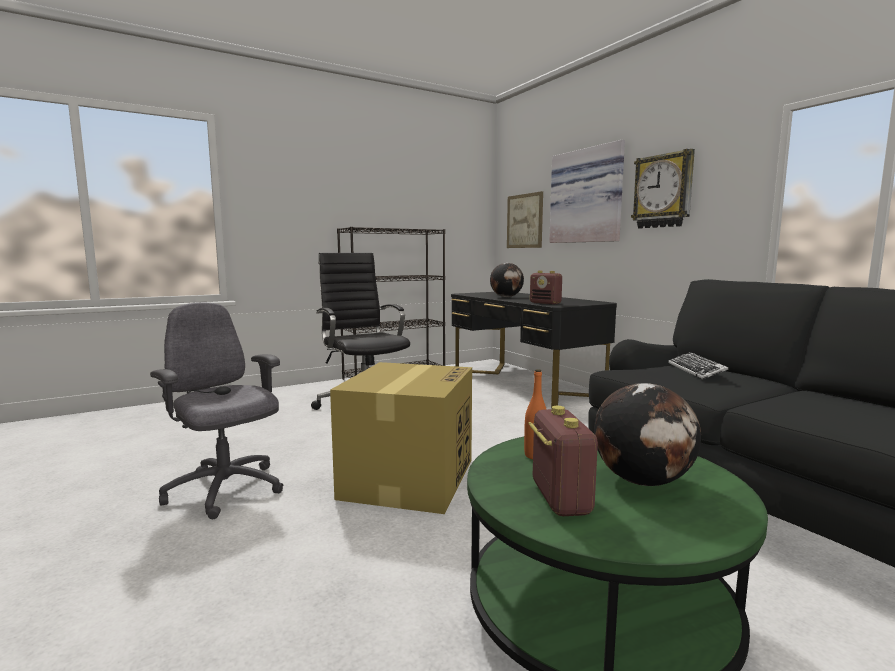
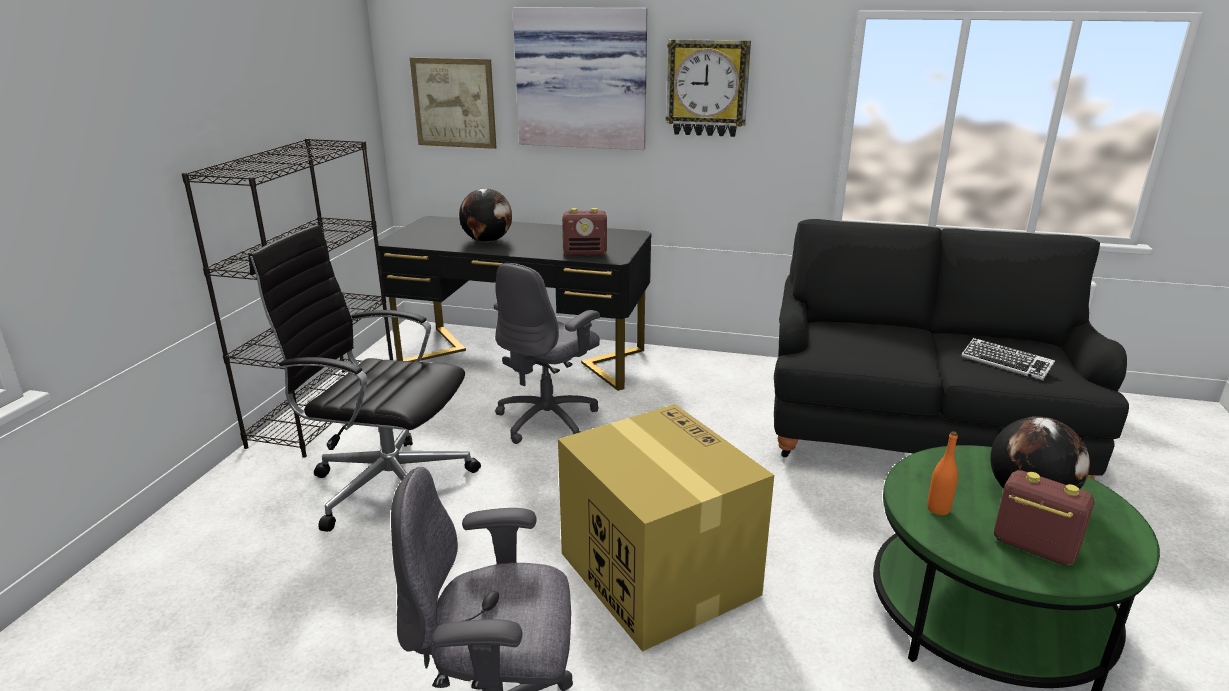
camera: 45 degrees left, 15 degrees up
(485, 407) = (549, 420): none -> grey office chair
(696, 370) = (861, 334): keyboard -> keyboard (1005, 363)

